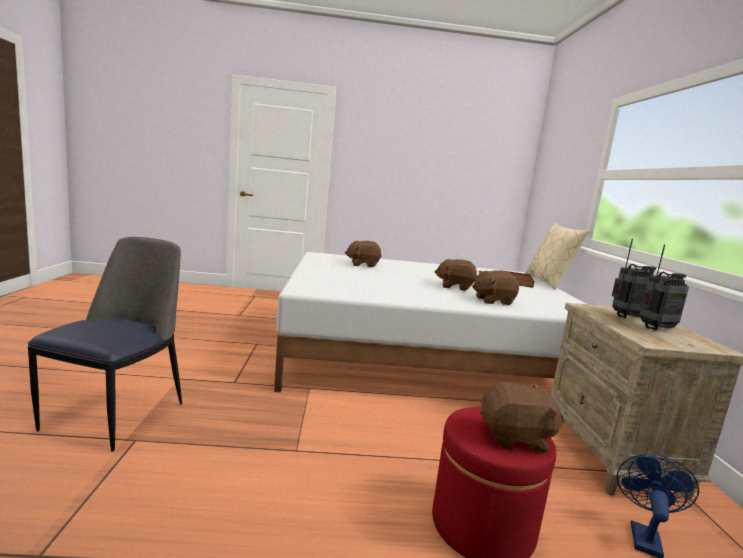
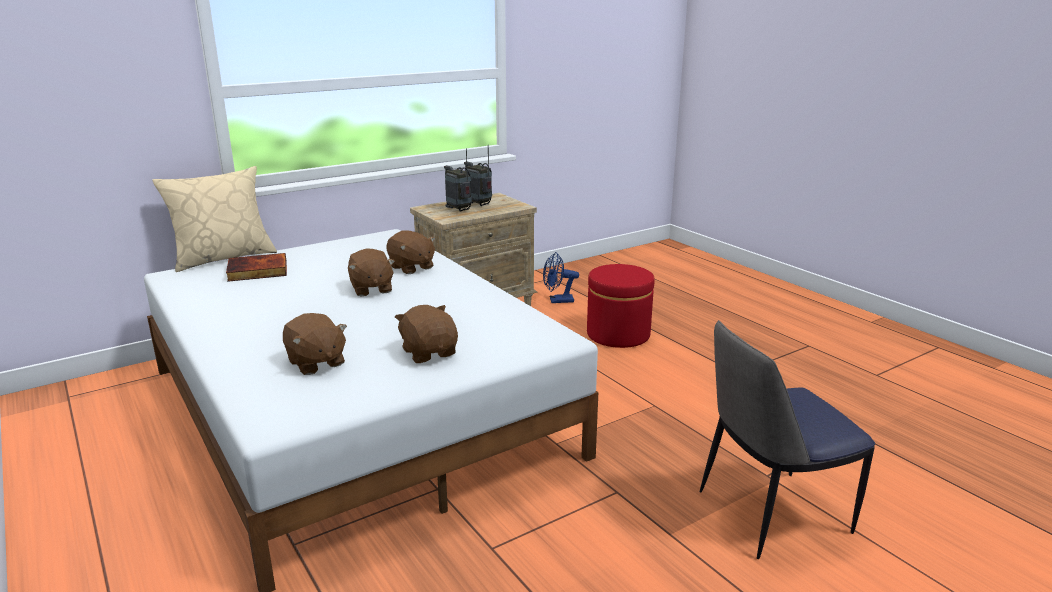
camera: 120 degrees left, 10 degrees up
(516, 438) = (621, 270): brown plush toy -> brown plush toy (429, 352)

